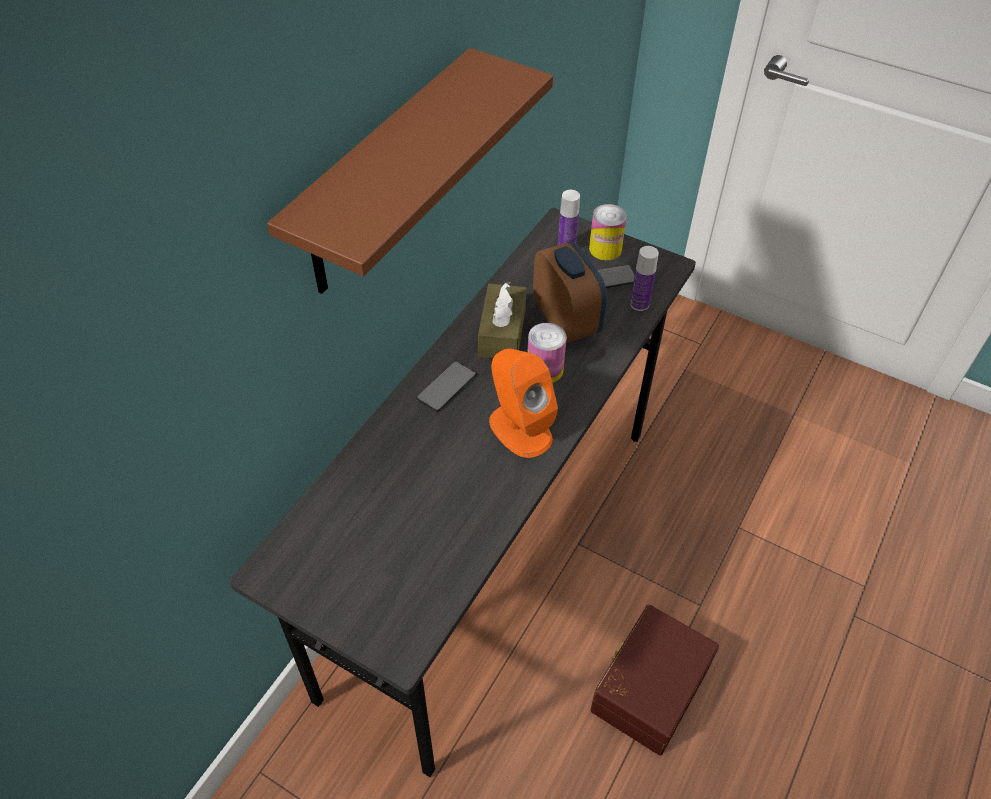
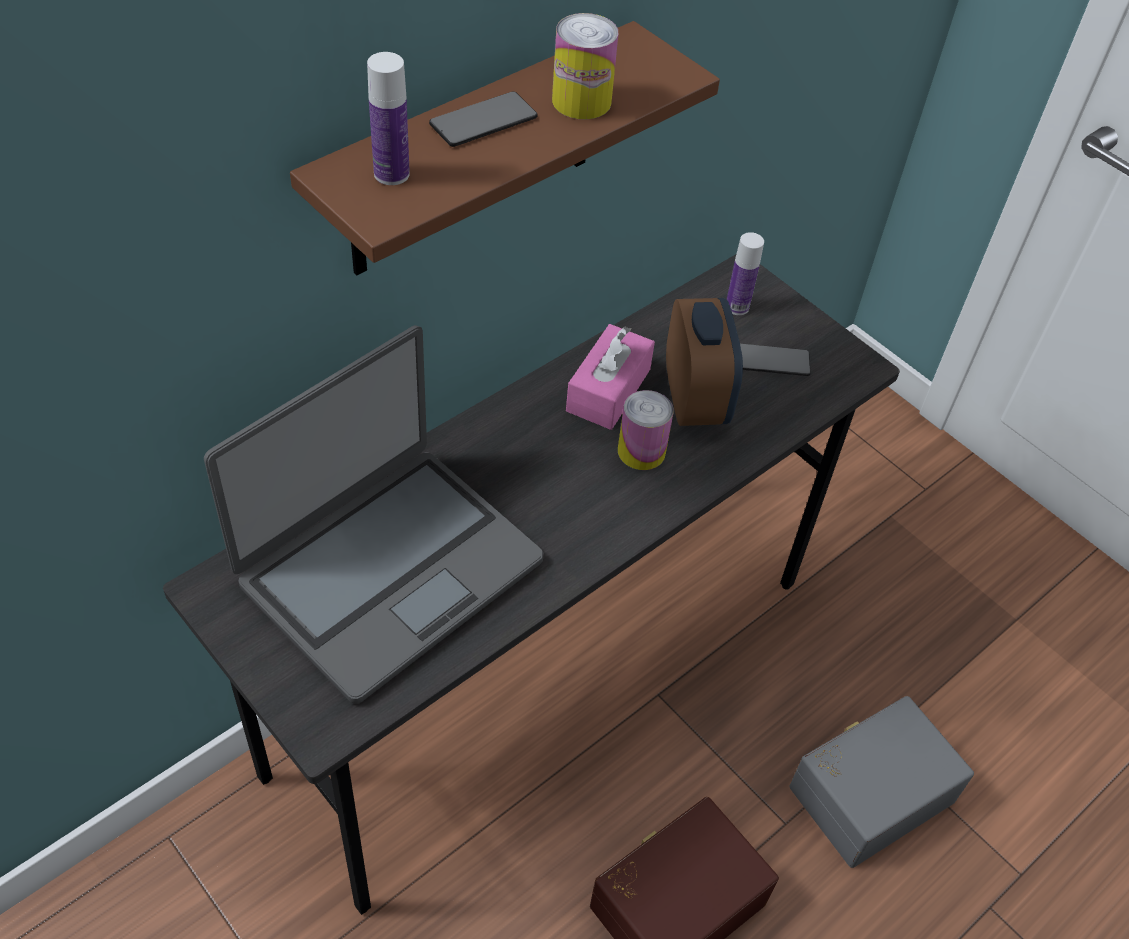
camera: 15 degrees right, 0 degrees up
(399, 513) = (389, 570): none -> laptop
(446, 387) = (510, 437): phone -> phone (483, 121)
(502, 332) = (608, 390): brown tissue box -> pink tissue box
(520, 429) = (578, 514): orange speaker -> none
(605, 249) = (787, 322): can -> can (581, 101)
(639, 304) = (800, 404): bottle -> bottle (391, 174)
(746, 563) = (869, 791): none -> grey storage box

